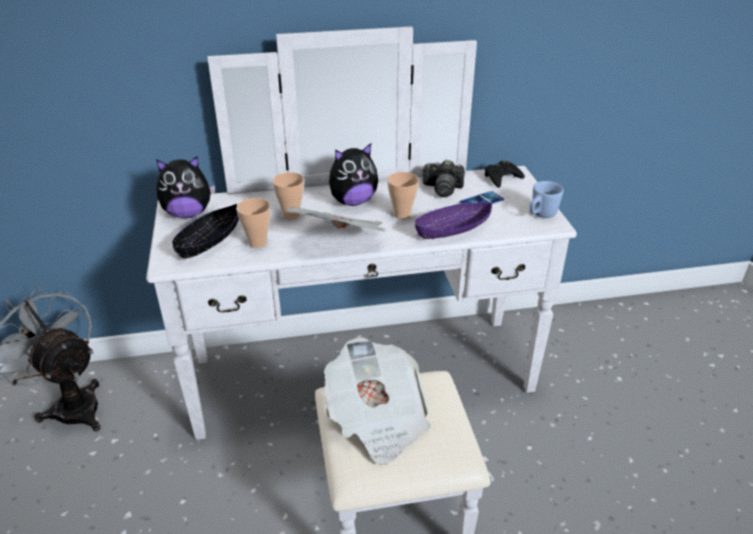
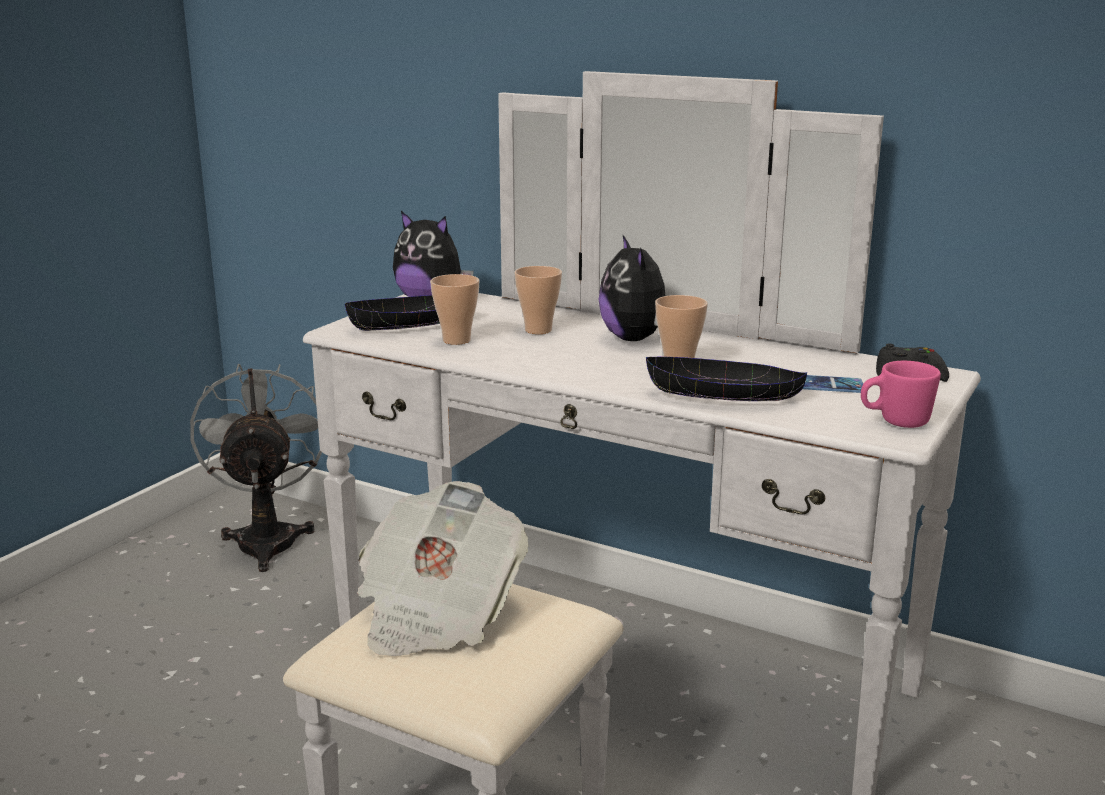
camera: 40 degrees right, 15 degrees down
(343, 241) = (553, 366): newspaper -> none
(353, 201) = (636, 339): plush toy -> plush toy turned 60 degrees clockwise
(442, 189) = (787, 359): camera -> none
(453, 229) = (723, 396): purple bowl -> black bowl
(540, 215) = (895, 422): blue mug -> pink mug

